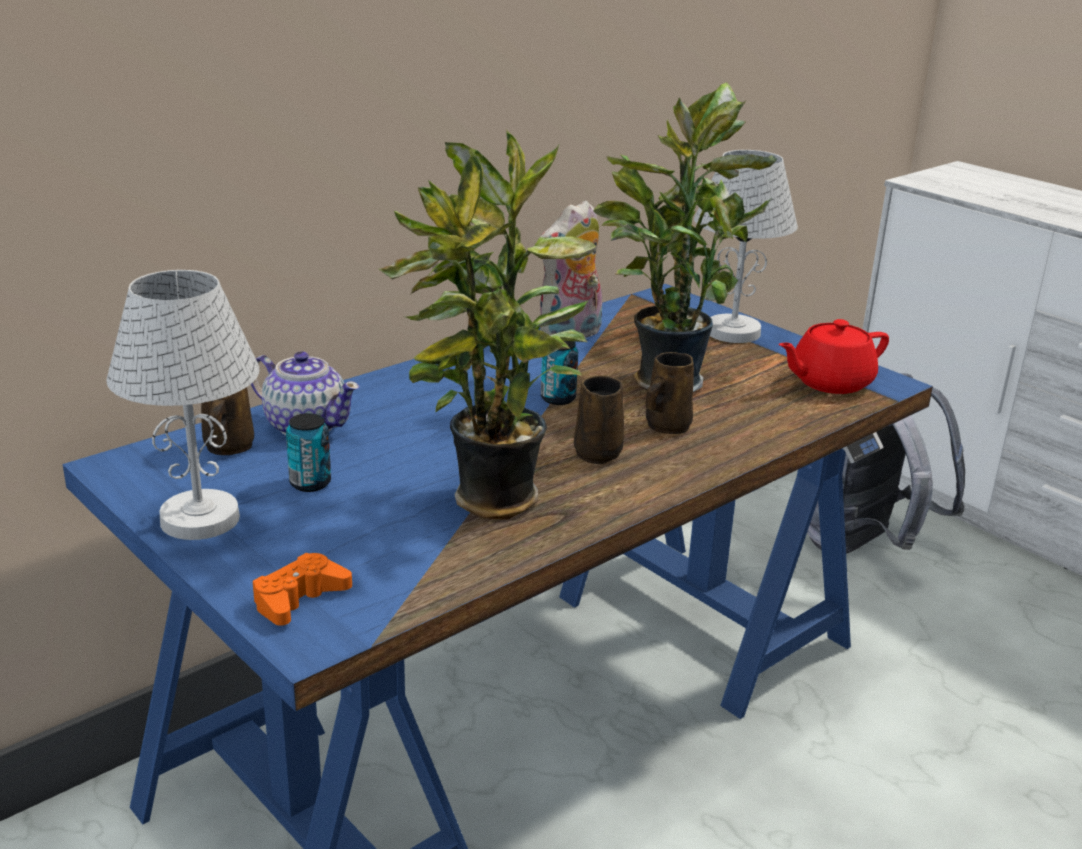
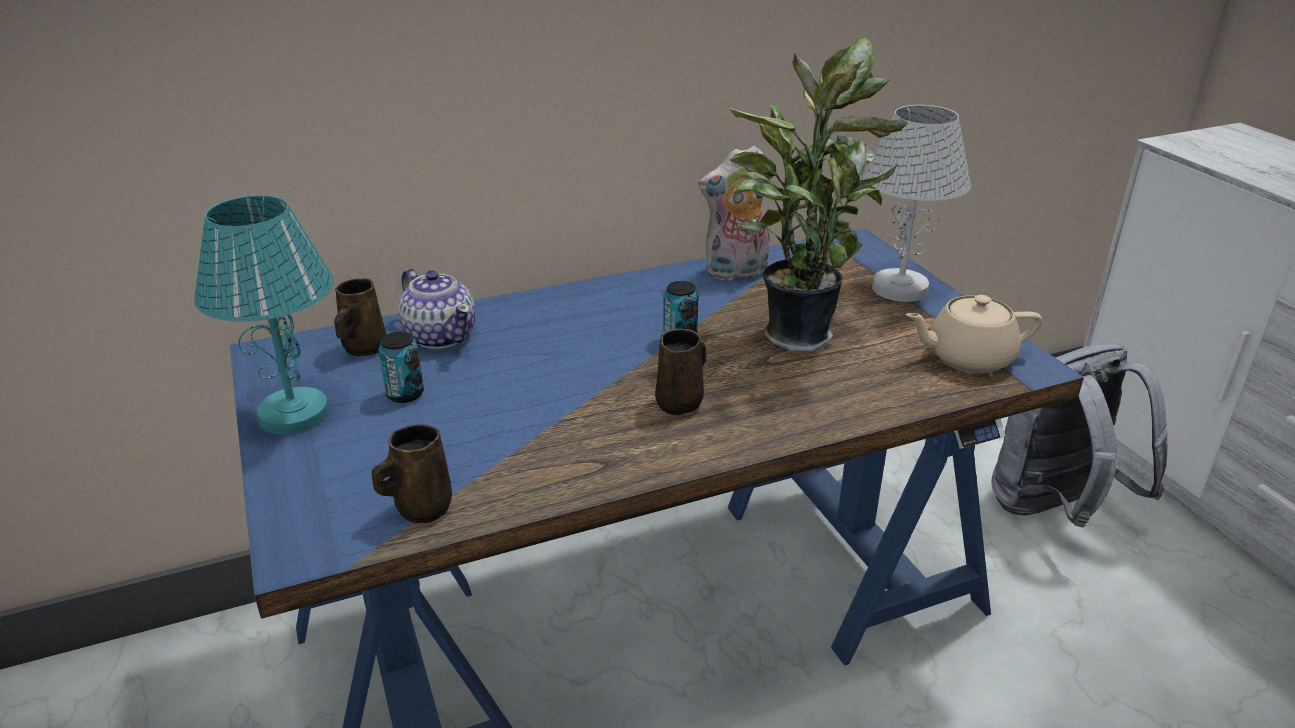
camera: 20 degrees right, 5 degrees up
(201, 518) = (295, 414): white table lamp -> turquoise table lamp
(299, 599) = (317, 509): orange game controller -> none
(490, 504) = (544, 441): potted plant -> none
(666, 426) = (764, 384): brown mug -> brown mug (420, 508)
(829, 382) = (967, 357): red teapot -> beige teapot

